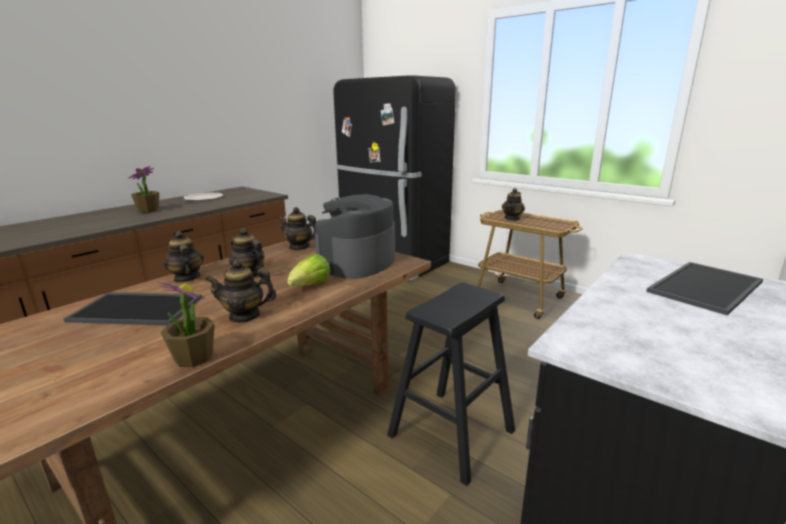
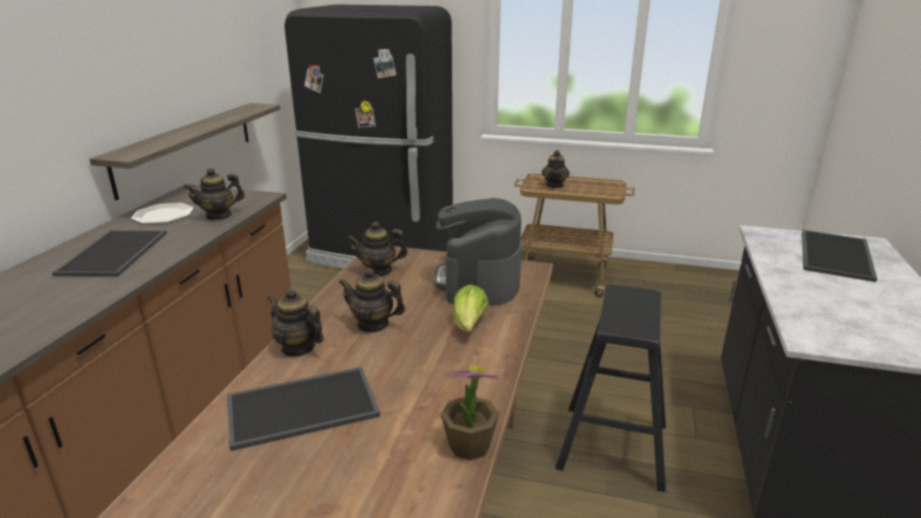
camera: 25 degrees left, 5 degrees up
(148, 211) = (115, 253): potted plant -> tray
(244, 316) = (450, 381): teapot -> teapot (219, 216)
(247, 162) = (187, 146): none -> shelf

